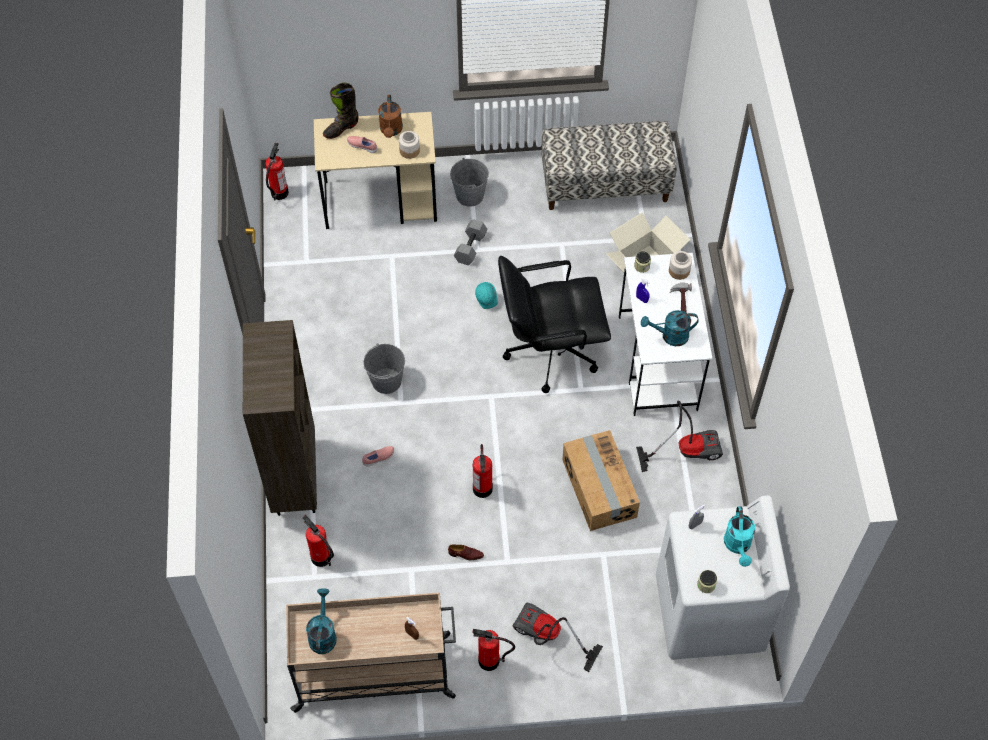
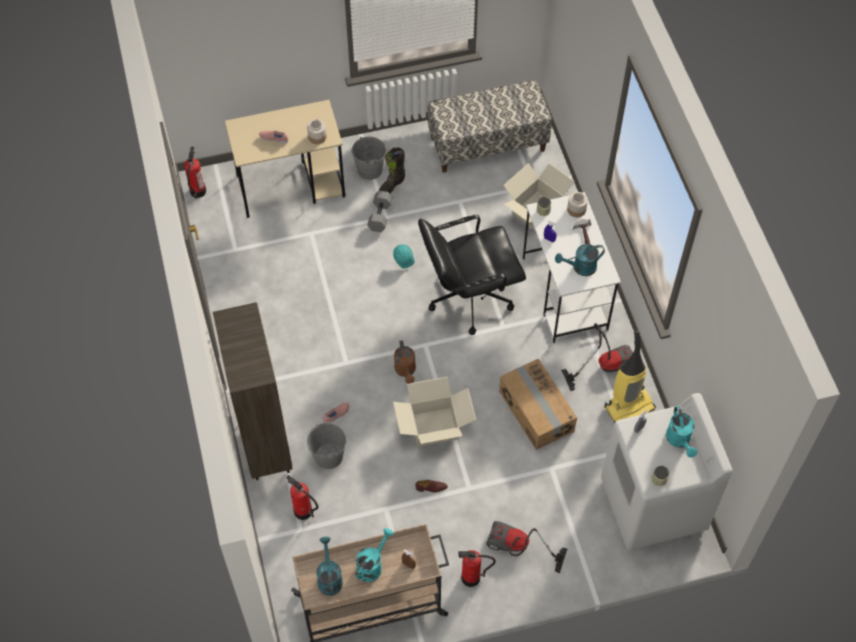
camera: 10 degrees left, 0 degrees up
(341, 128) = (251, 125): black boot -> black boot (391, 185)
(372, 628) = (372, 565): none -> turquoise watering can
(386, 381) = (329, 345): grey bucket -> grey bucket (328, 456)
(391, 131) = (297, 121): brown watering can -> brown watering can (406, 371)
(482, 488) = (434, 427): fire extinguisher -> cardboard box
(704, 500) = (629, 407): none -> vacuum cleaner

